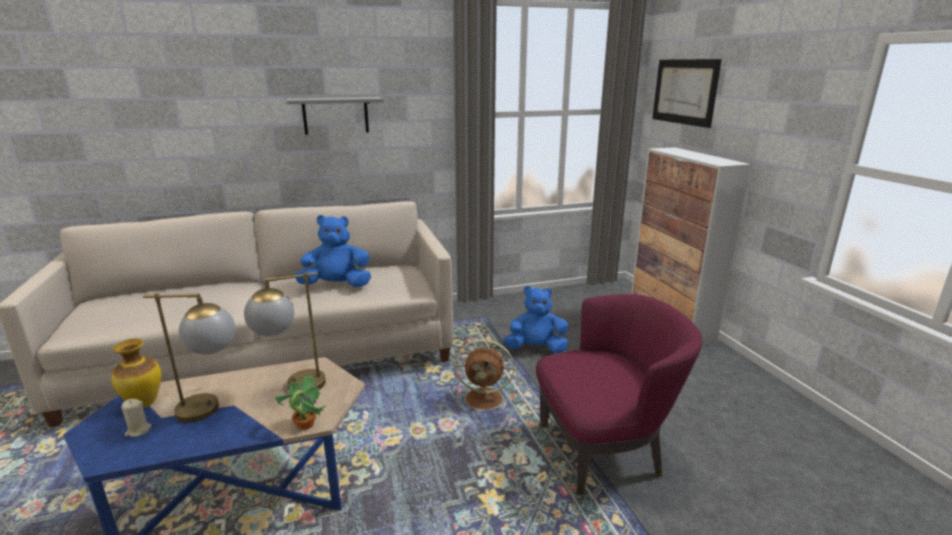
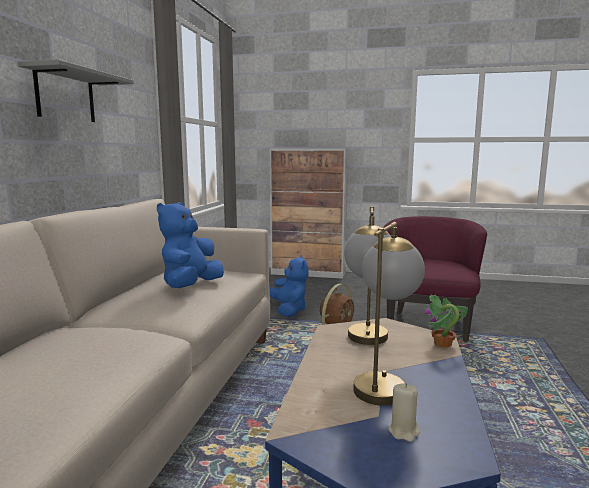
camera: 60 degrees left, 10 degrees down
(143, 404) = (332, 428): vase -> none
(536, 348) = (289, 310): blue plush toy -> blue plush toy turned 135 degrees clockwise
(684, 92) = (273, 109): picture -> none

